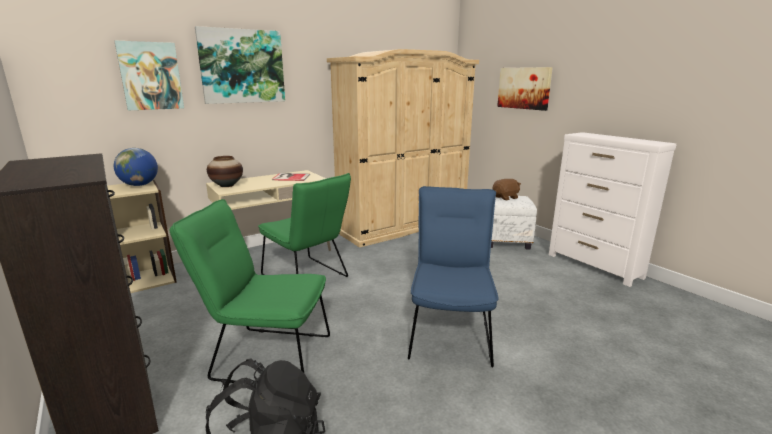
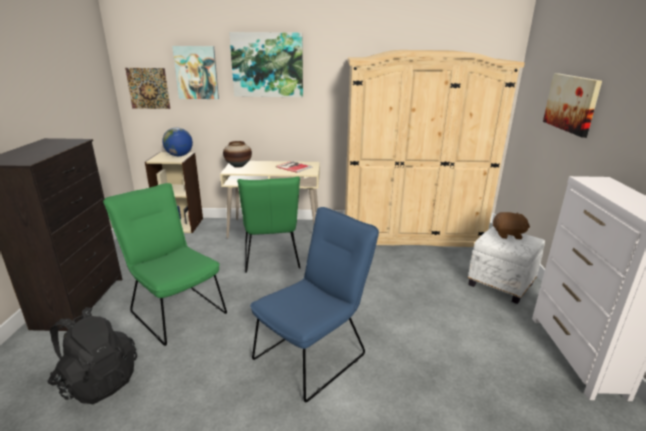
camera: 35 degrees right, 5 degrees up
(75, 99) = (148, 88): none -> picture

